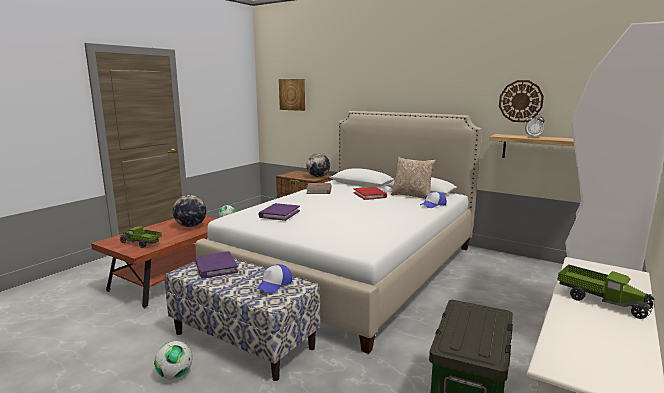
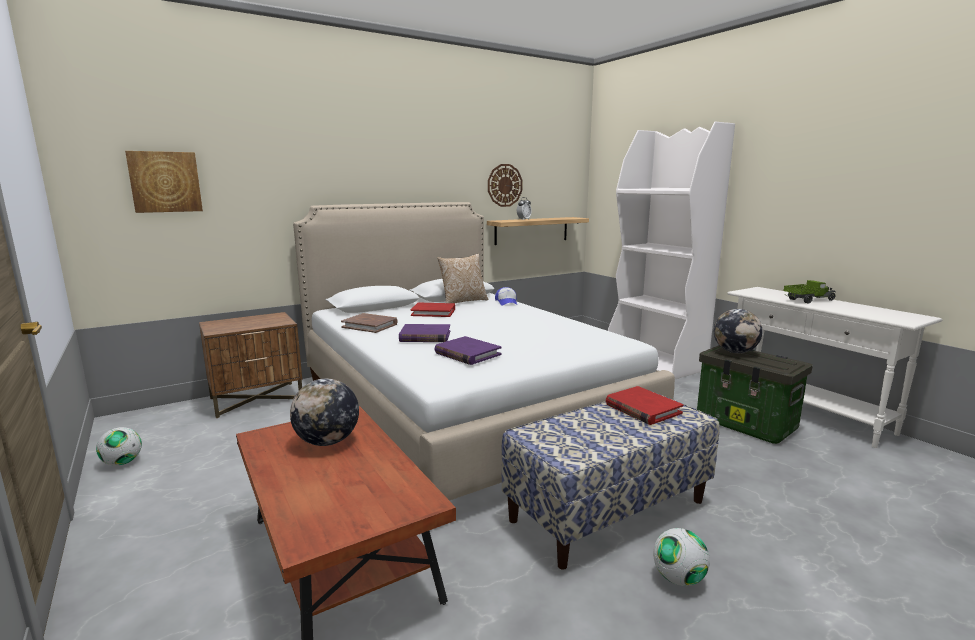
camera: 65 degrees left, 0 degrees up
(141, 243) = (373, 497): toy truck -> none
(216, 267) = (566, 435): purple book -> purple book (425, 336)
(274, 284) = (642, 408): cap -> red book
(318, 177) = (275, 318): globe -> globe (735, 352)

